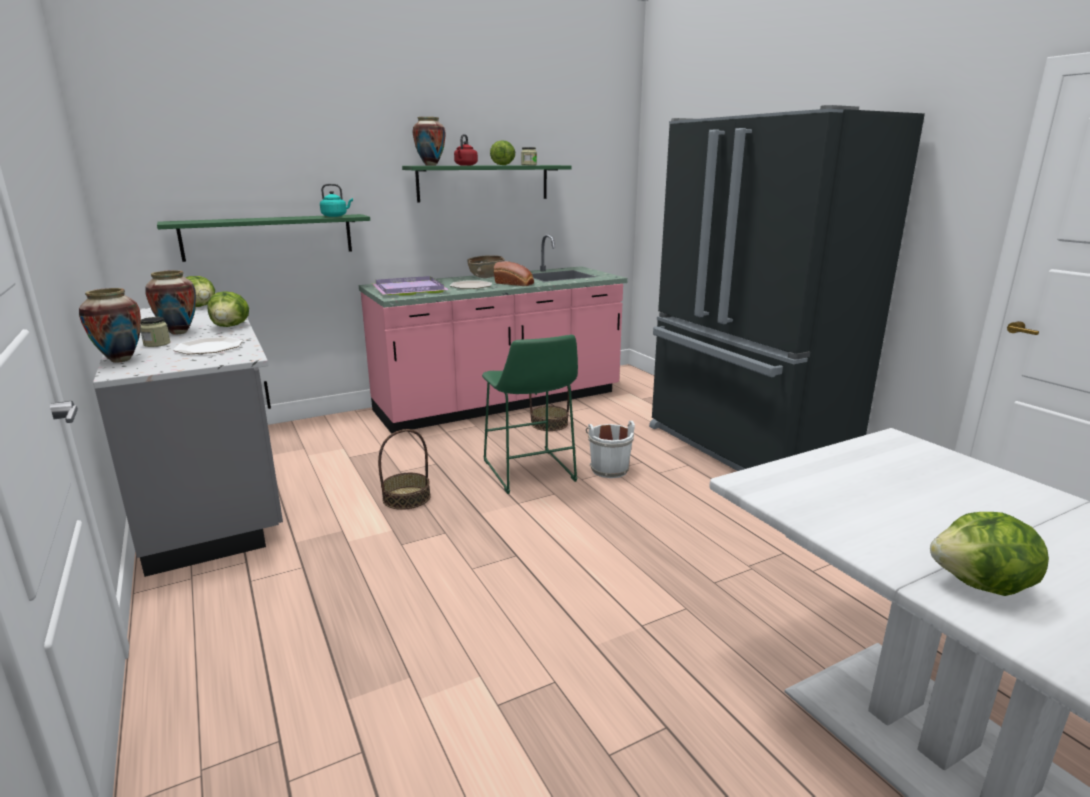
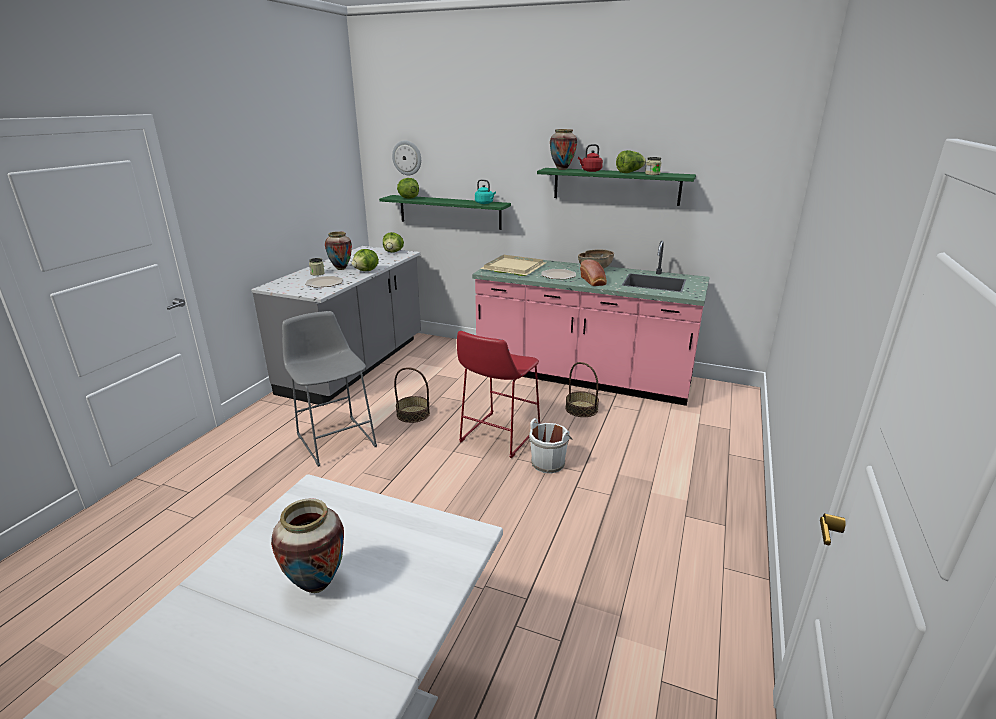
camera: 50 degrees right, 5 degrees up
(120, 360) = (285, 279): vase -> vase (316, 585)
(182, 161) = (407, 158): none -> wall clock
(365, 563) = (335, 438): none -> grey stool
(408, 289) = (513, 267): purple tray -> beige tray
(530, 473) = (497, 436): green stool -> red stool
(744, 447) = (691, 511): black fridge -> none
(982, 586) = (196, 622): lettuce -> lettuce (408, 198)

